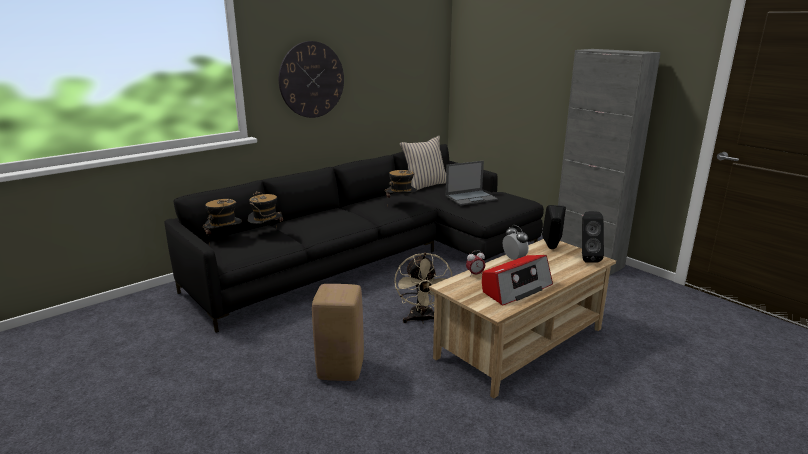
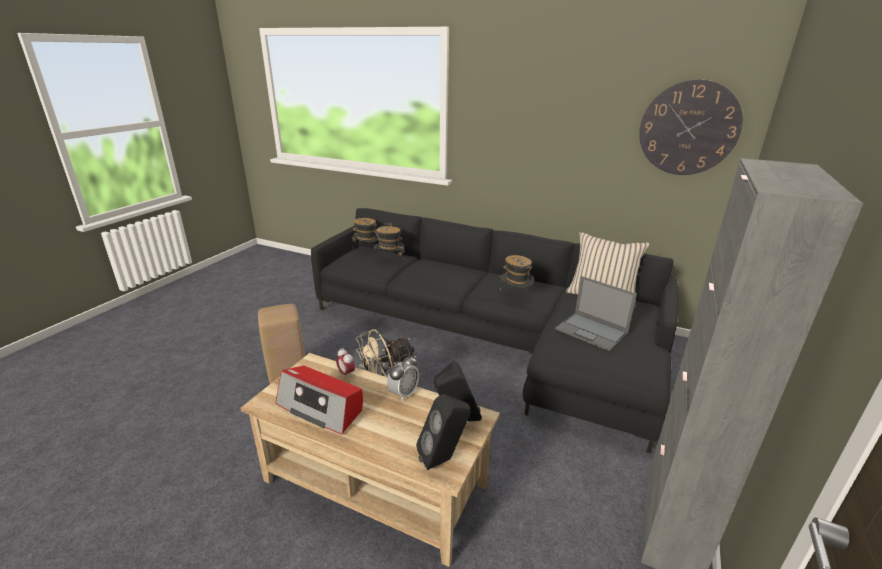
camera: 65 degrees right, 5 degrees up
(312, 80) = (518, 138): wall clock -> wall clock (688, 128)

